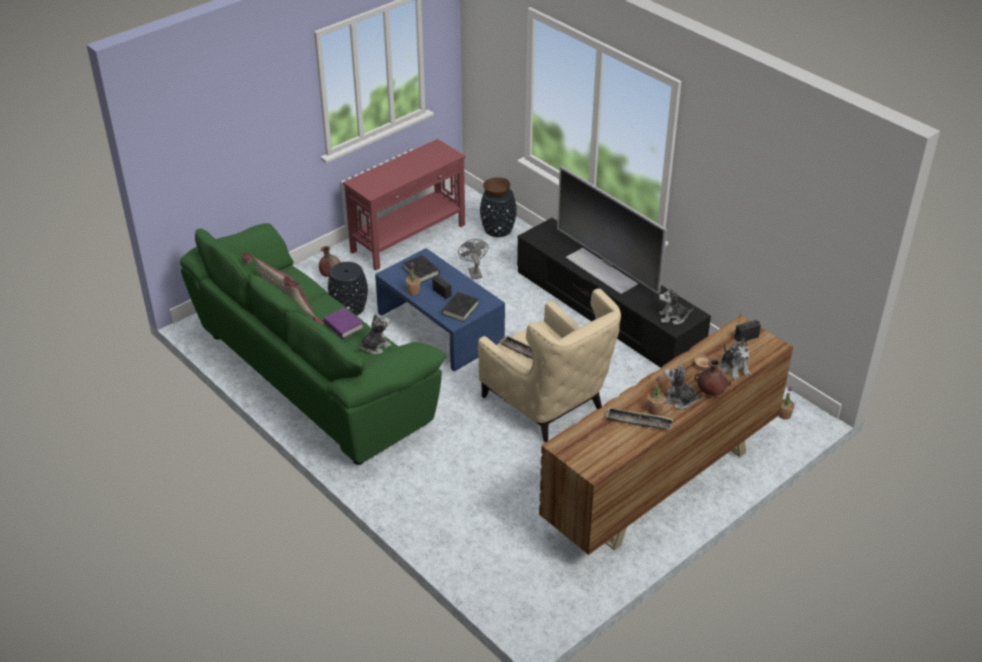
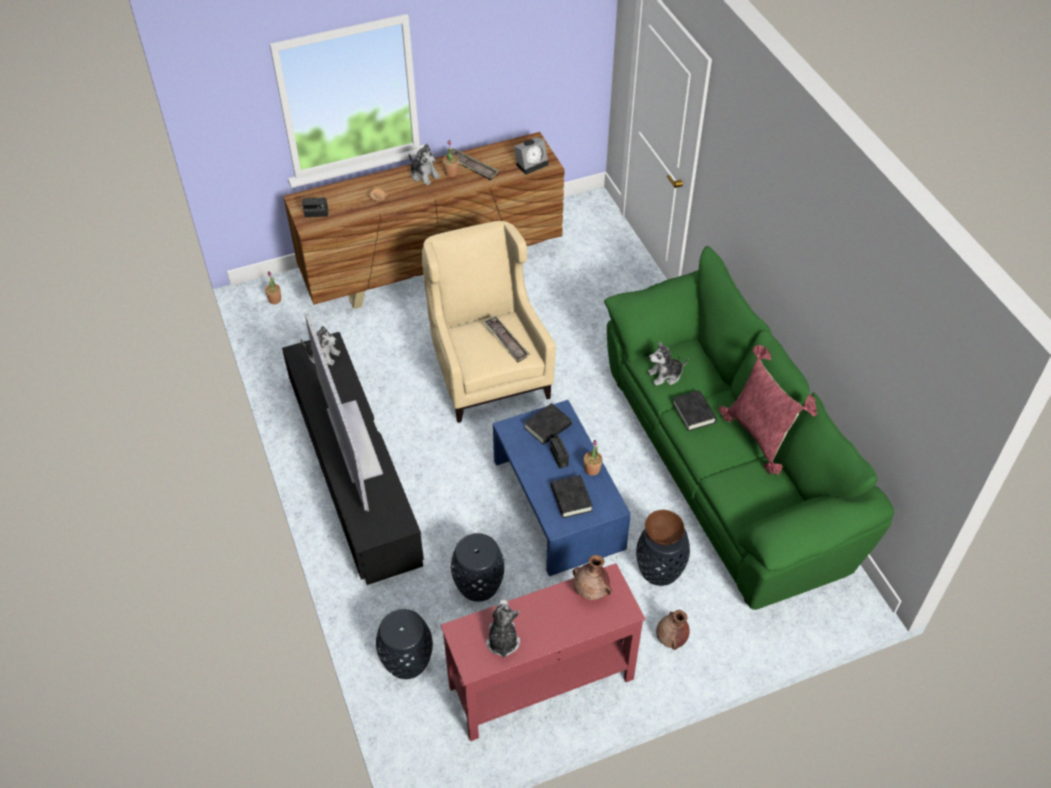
camera: 160 degrees left, 10 degrees up
(343, 326) = (694, 413): purple book -> black book
(474, 272) = (478, 584): grey fan -> black stool
(496, 193) = (404, 628): brown bowl -> brown bowl (663, 534)
(579, 442) = (532, 163): none -> alarm clock
(710, 392) = (392, 175): brown vase -> brown vase (591, 591)
(734, 368) = (353, 189): plush toy -> plush toy (502, 640)

